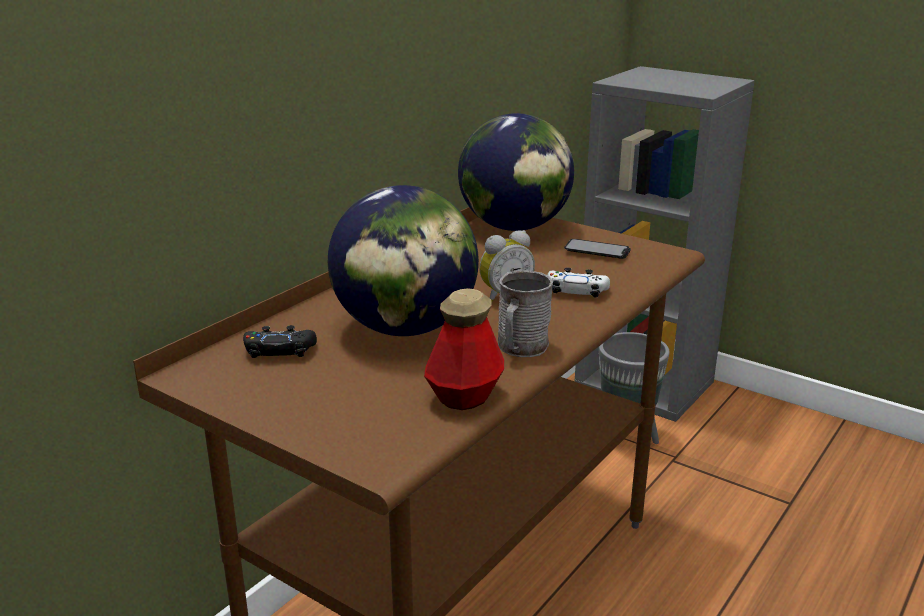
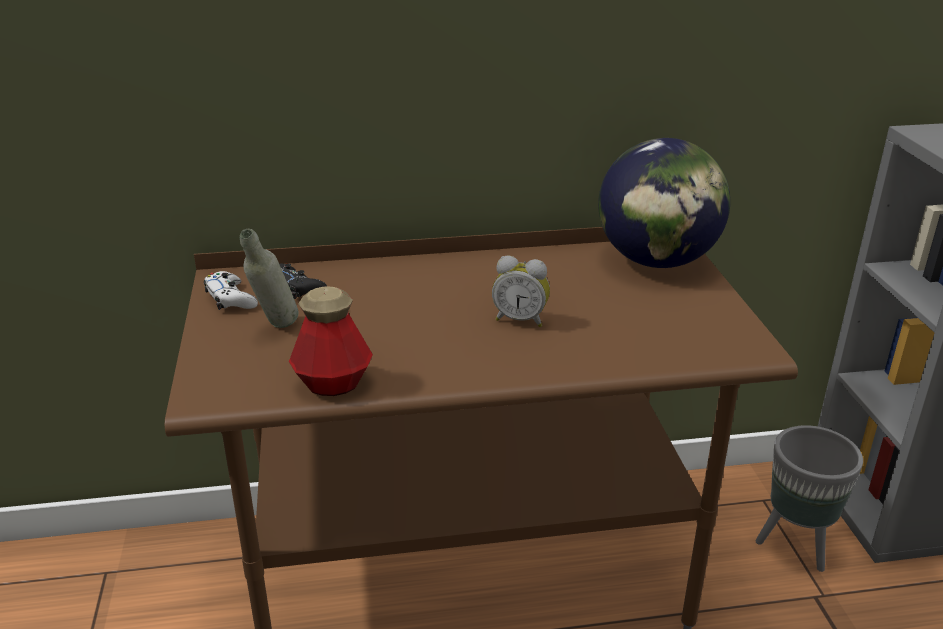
camera: 45 degrees right, 5 degrees up
(330, 386) = (275, 329): none -> grey bottle
(405, 328) = (398, 311): globe -> none
(520, 348) = (442, 369): grey mug -> none
(577, 291) = (587, 344): white game controller -> white game controller (230, 299)
(597, 251) = (686, 316): phone -> none

